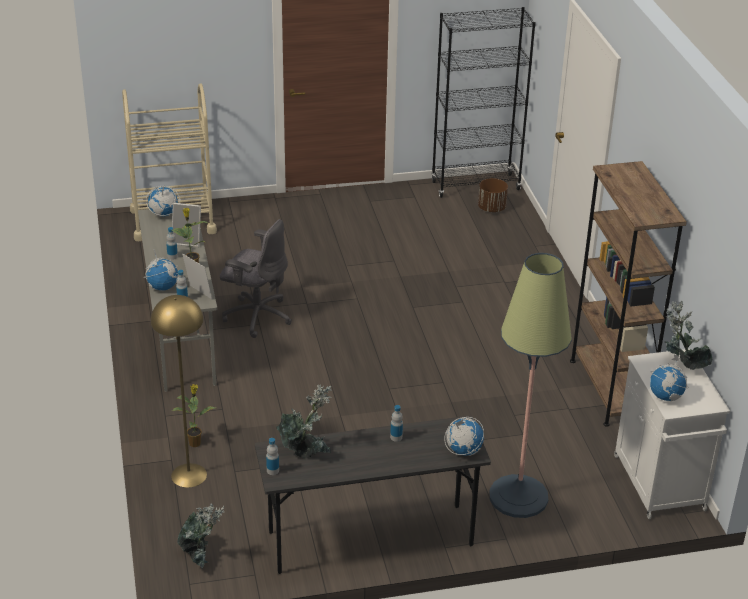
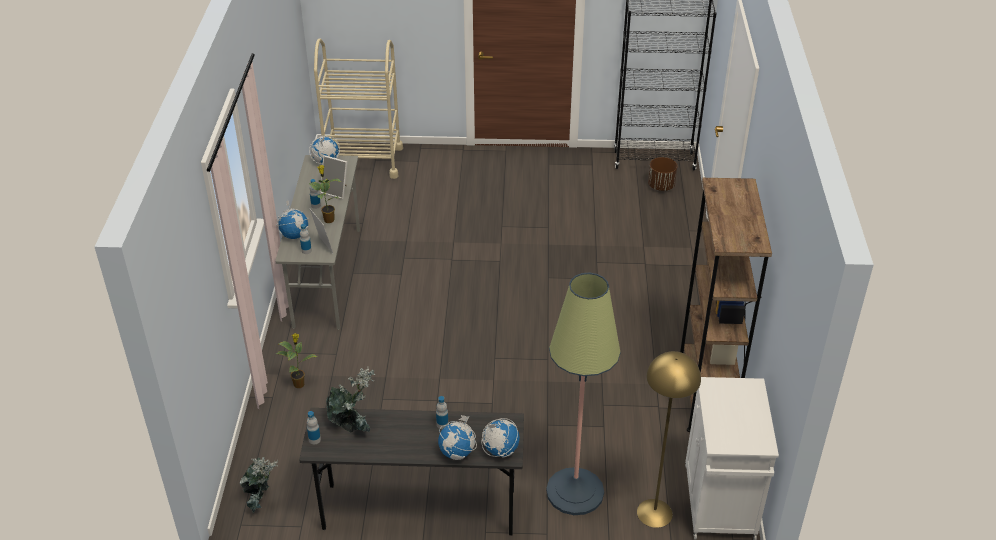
camera: 15 degrees right, 5 degrees up
(188, 475) = (281, 415): yellow floor lamp -> yellow floor lamp (654, 513)
(257, 316) = (402, 265): grey office chair -> none
(666, 396) = (718, 428): globe -> globe (457, 452)
(682, 366) = (747, 397): potted plant -> none

